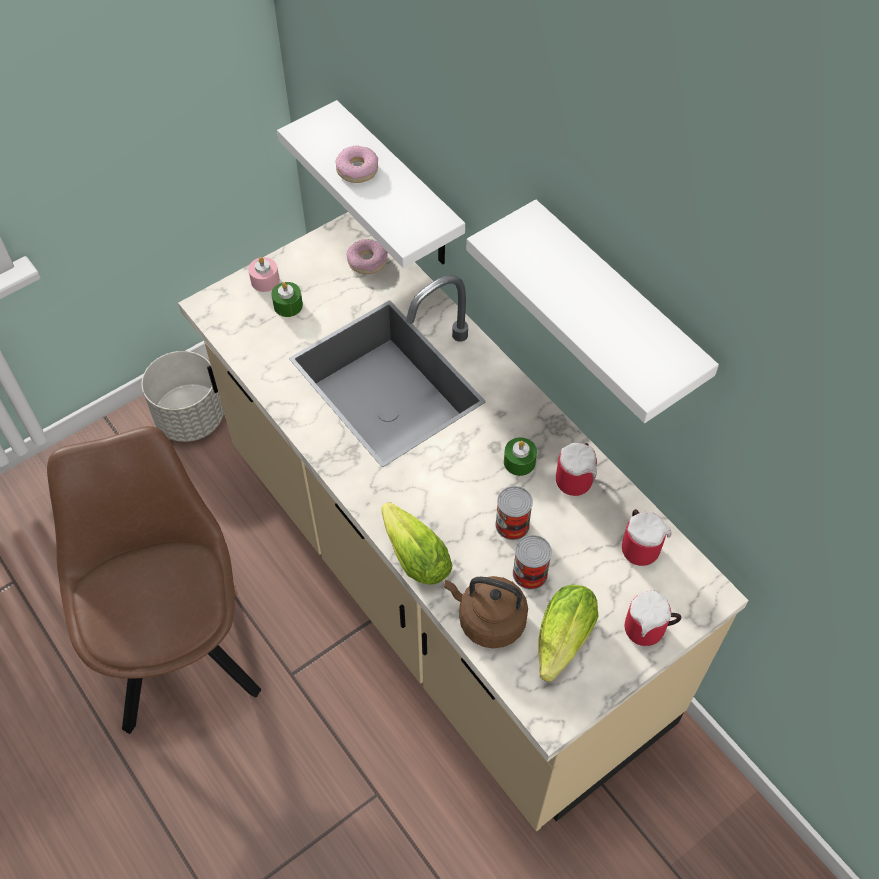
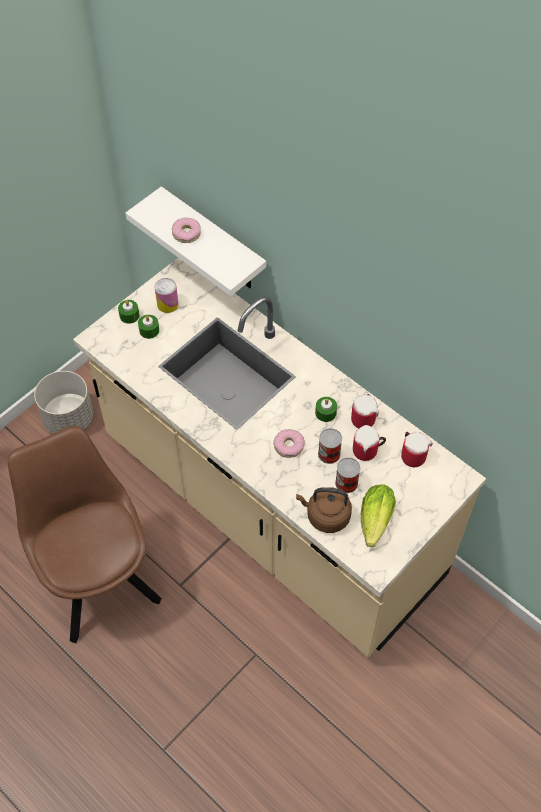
camera: 10 degrees left, 0 degrees up
(265, 280) = (129, 315): pink candle -> green candle
(323, 272) = (167, 304): none -> can
(367, 261) = (196, 292): donut -> donut (288, 446)
(413, 552) = (268, 481): lettuce -> none
(616, 311) = (379, 308): white shelf -> none
(650, 630) = (428, 506): mug -> mug (368, 451)

